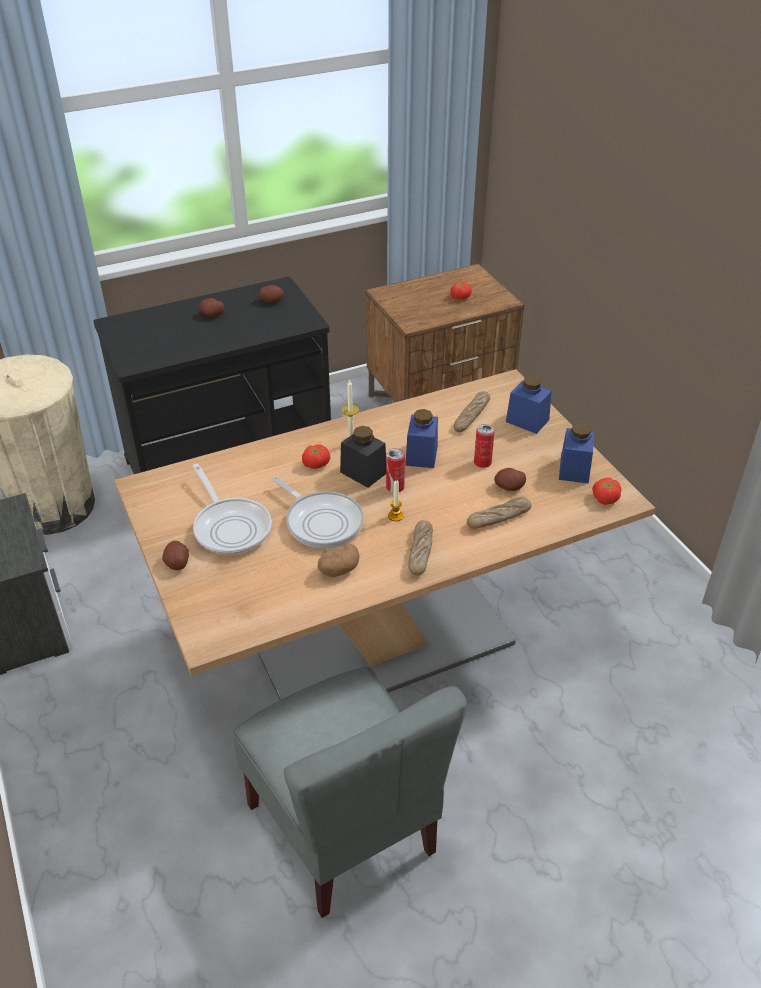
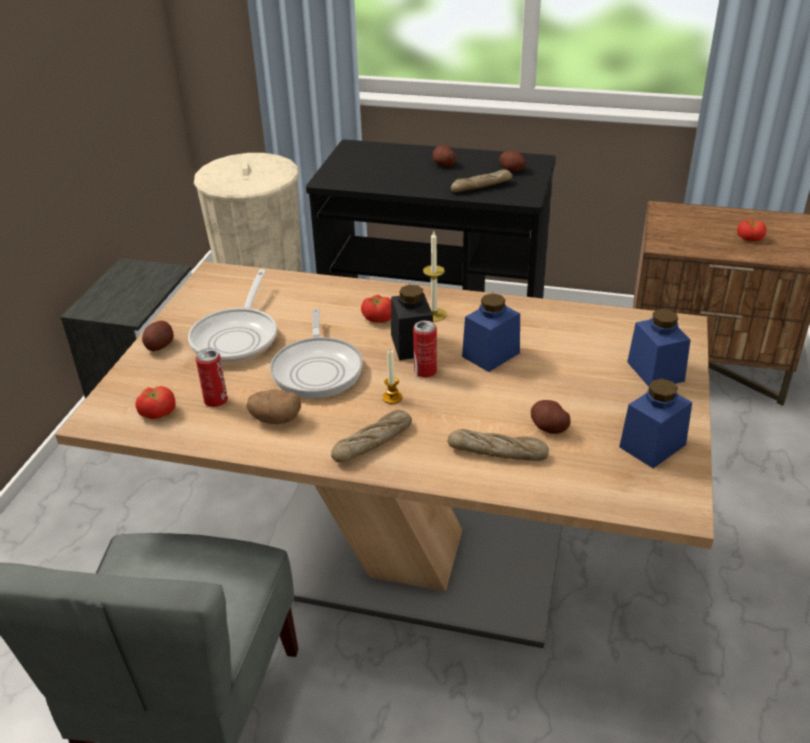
camera: 40 degrees right, 5 degrees down
(471, 416) = (594, 341): bread -> bread (481, 187)
(482, 463) = (548, 390): can -> can (216, 401)
(605, 498) = (654, 494): tomato -> tomato (157, 412)

